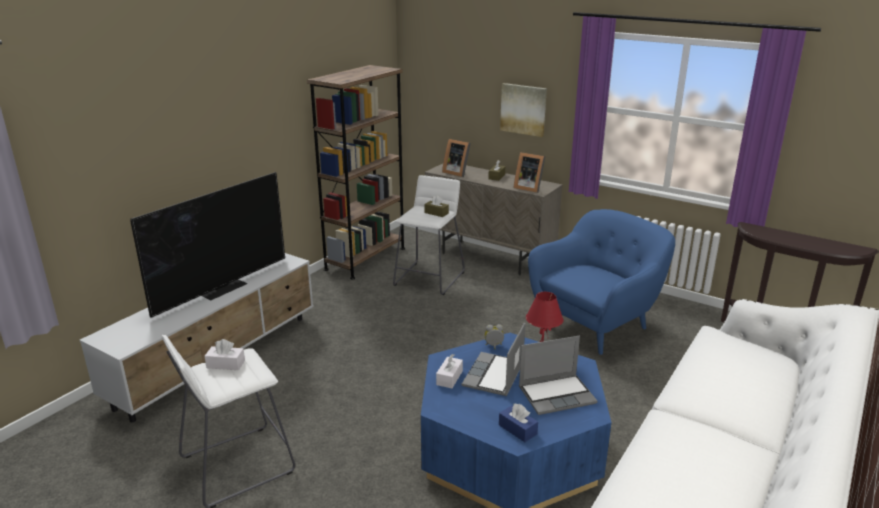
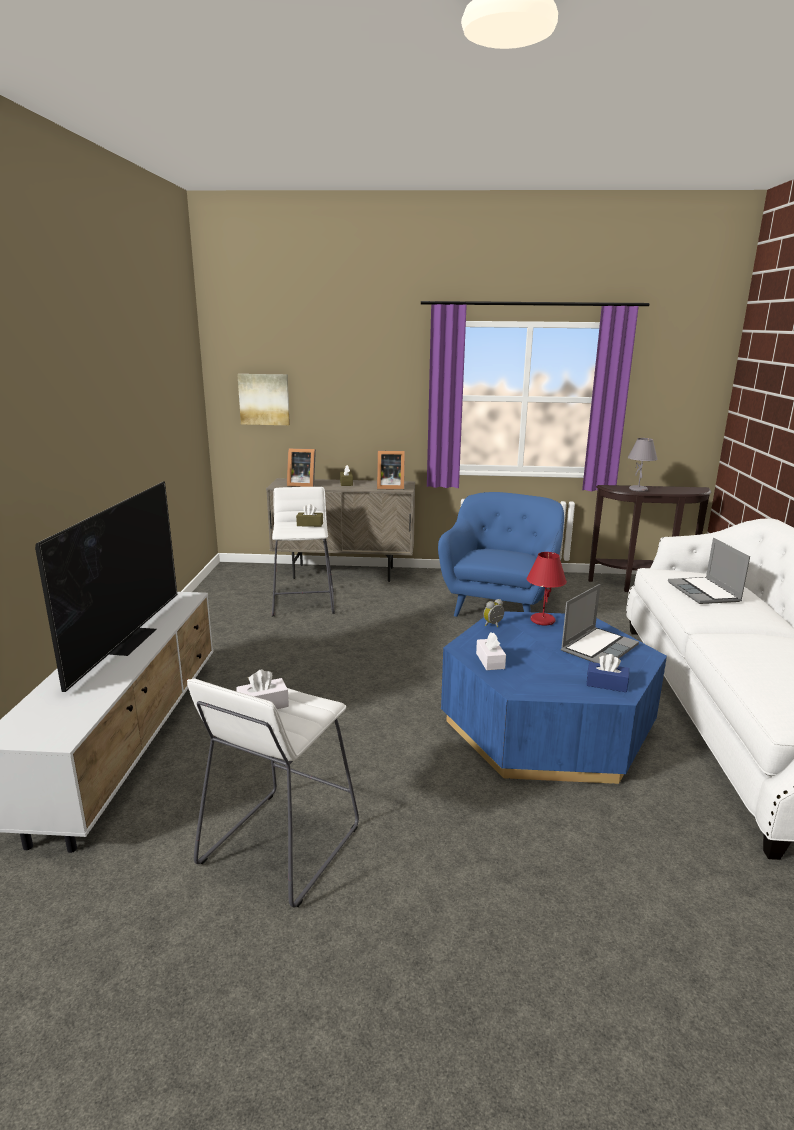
camera: 30 degrees left, 5 degrees down
(365, 259) = (212, 599): brown bookcase -> none
(494, 376) = (527, 648): laptop -> laptop (705, 592)
(523, 109) = (366, 408): picture -> picture (264, 399)
(777, 237) = (638, 489): none -> grey table lamp

